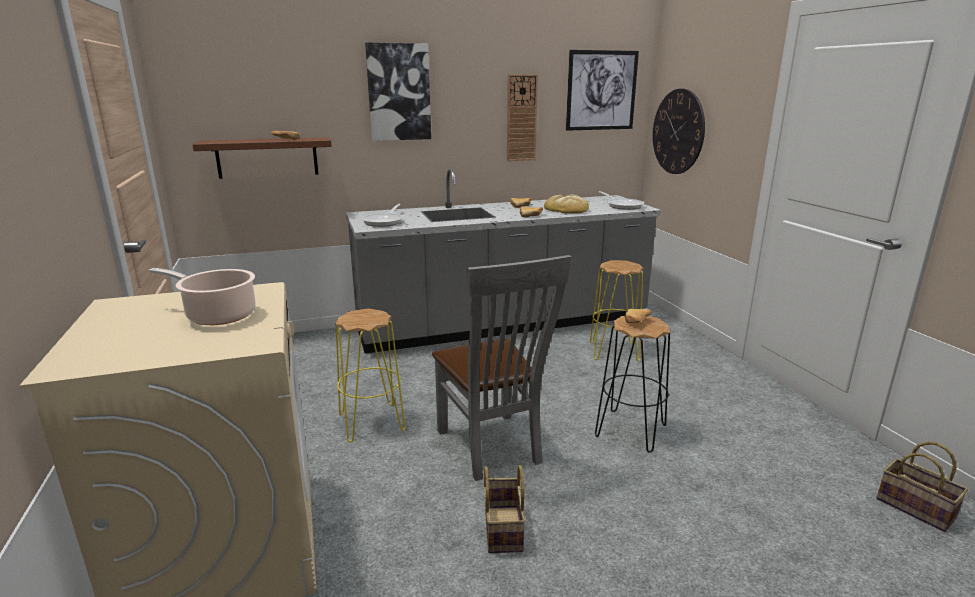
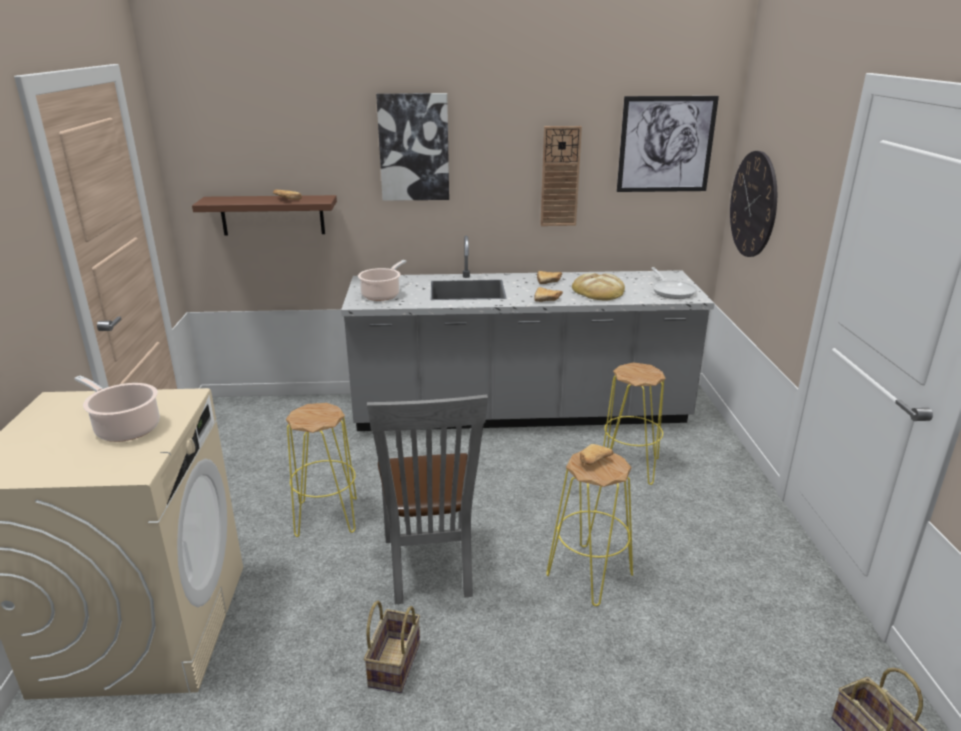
camera: 15 degrees right, 5 degrees up
(385, 221) = (382, 295): frying pan -> cooking pot
(631, 431) = (590, 575): black stool -> yellow stool

